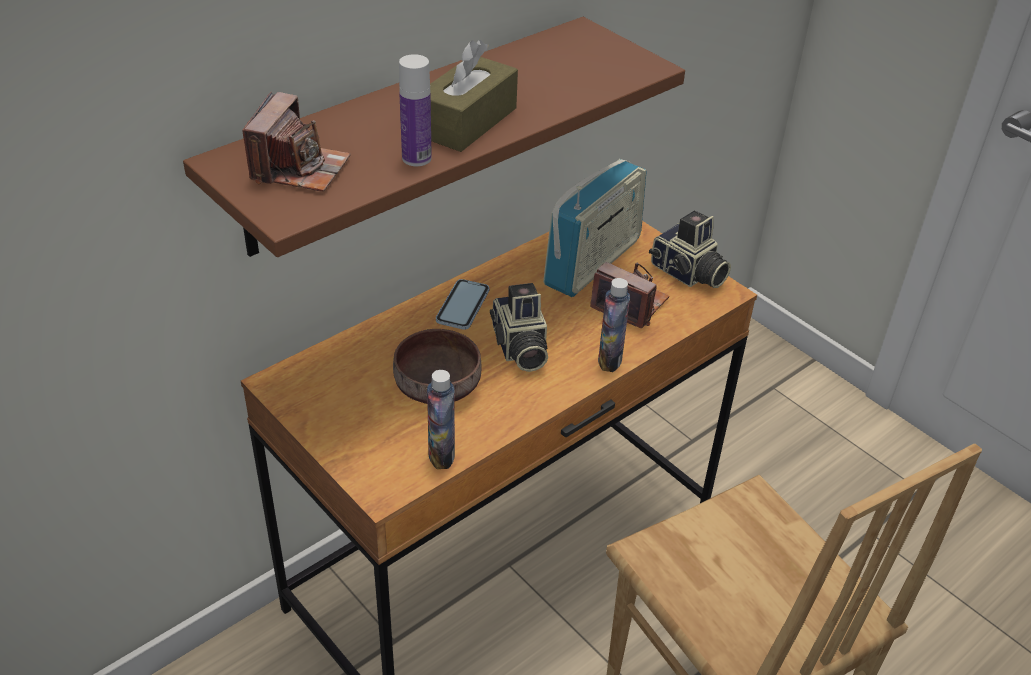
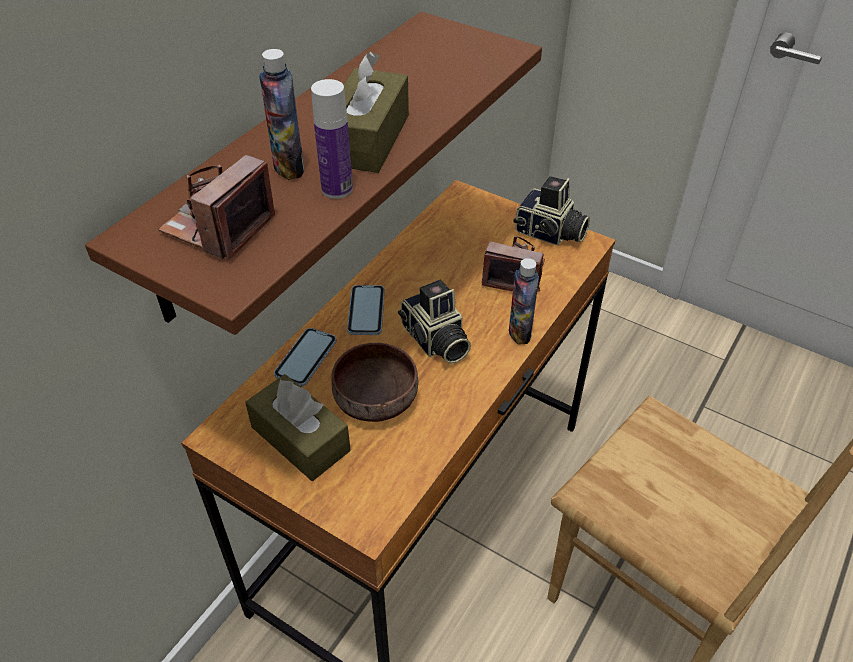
camera: 15 degrees left, 5 degrees up
(299, 168) = (219, 227): camera -> camera turned 150 degrees counterclockwise
(350, 403) = (300, 439): none -> brown tissue box
(385, 335) = (306, 358): none -> phone
(441, 455) = (408, 469): bottle -> bottle (289, 167)
(593, 263) = (464, 242): radio -> none

